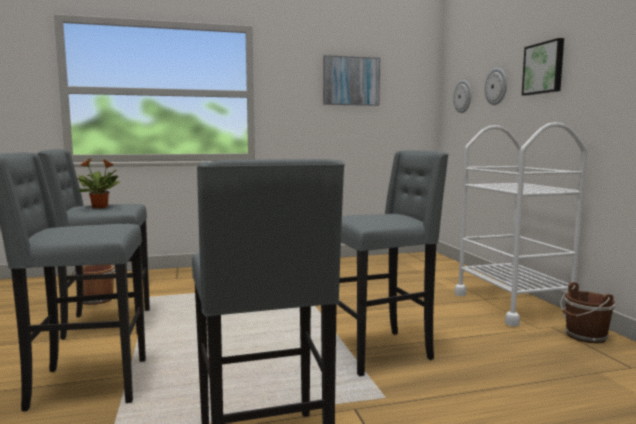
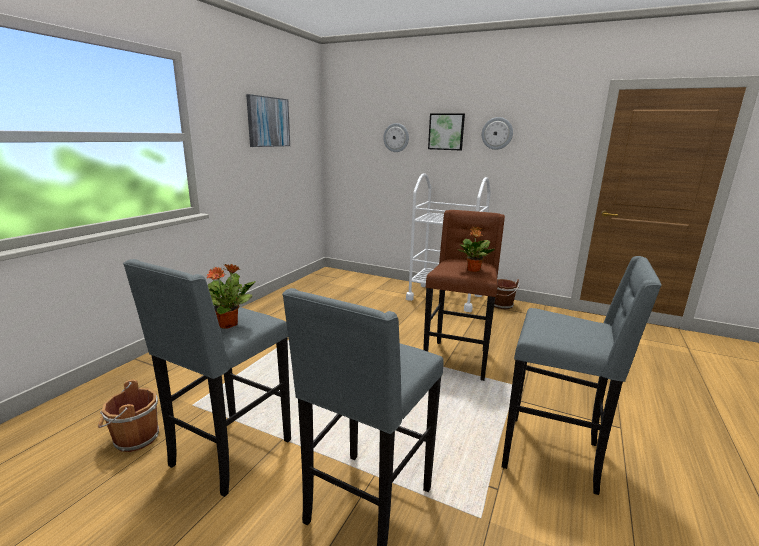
camera: 50 degrees left, 10 degrees up
(369, 219) = (473, 270): none -> potted plant
(380, 351) = (457, 359): grey stool -> brown stool
(463, 96) = (355, 140): wall clock -> wall clock (497, 133)

